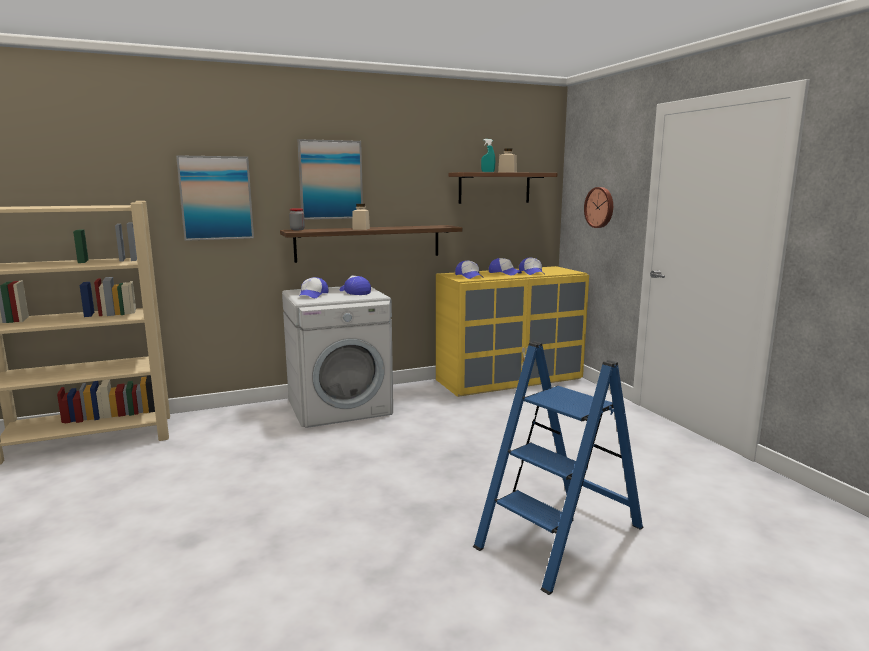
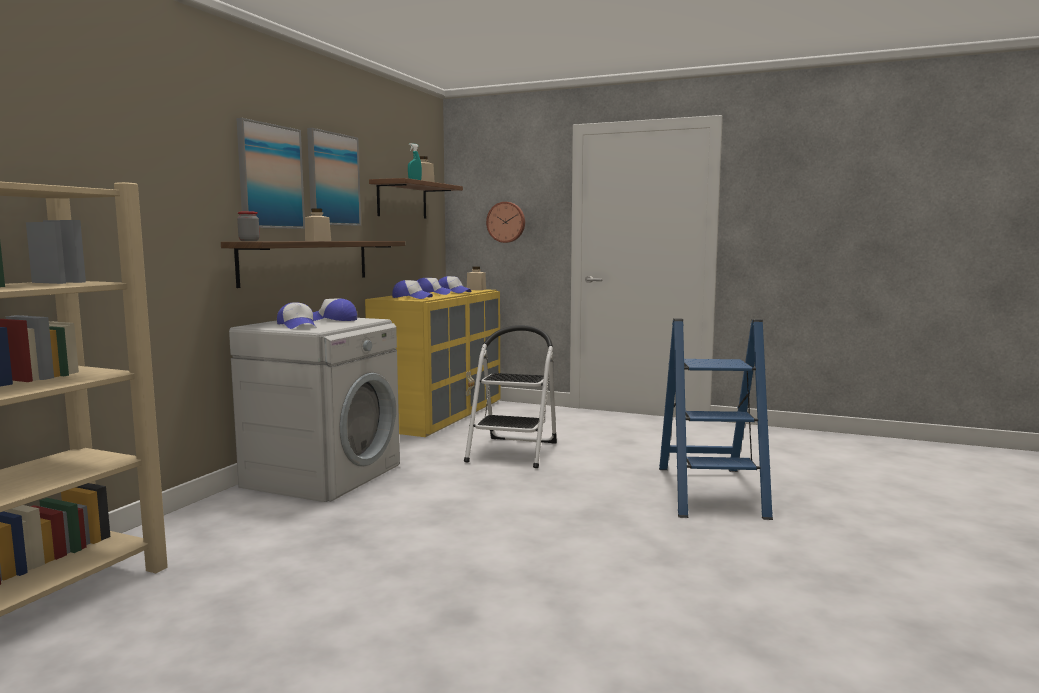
camera: 45 degrees left, 5 degrees down
(216, 198) = (146, 190): picture -> picture (333, 179)
(489, 430) = (514, 451): none -> step ladder
(569, 271) = (476, 289): none -> beige jar

